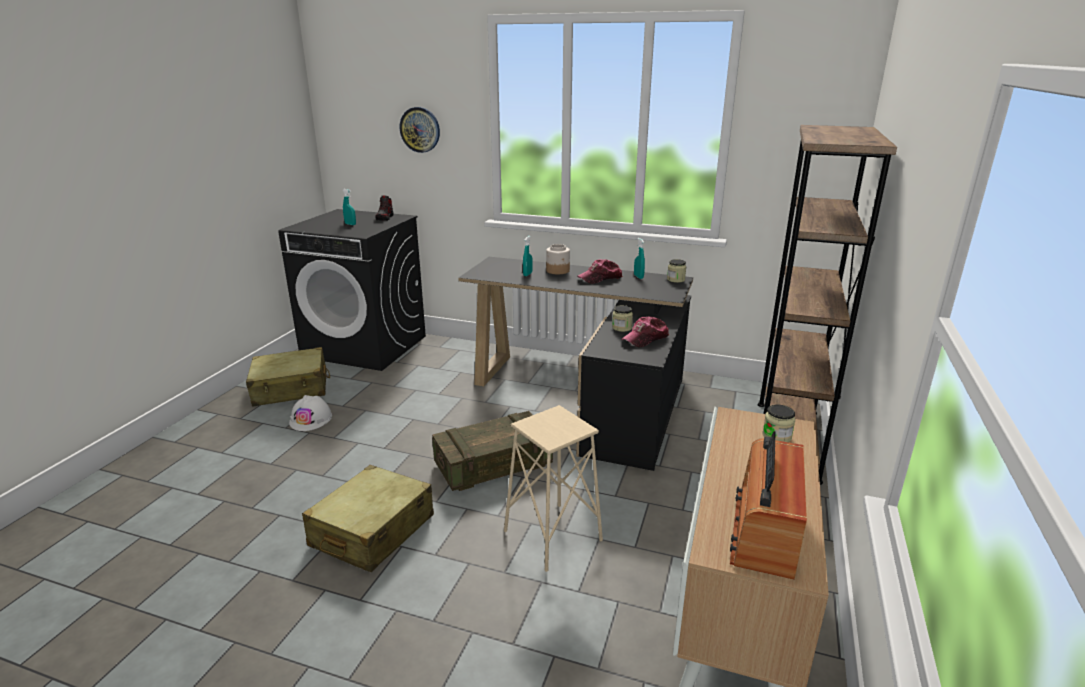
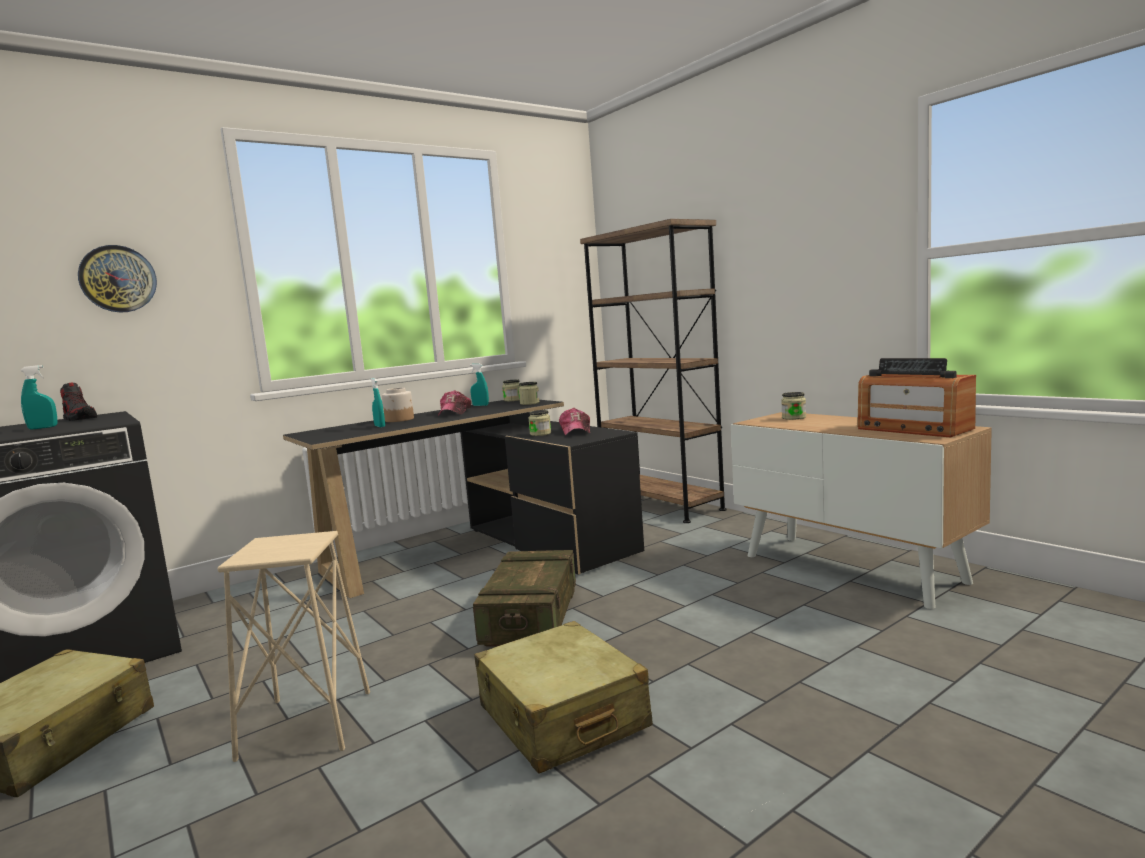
camera: 55 degrees left, 15 degrees down
(311, 419) = (195, 733): white hard hat -> none
(552, 536) = (687, 612): beige stool -> beige stool (306, 725)
(661, 292) = (529, 403): none -> jar

